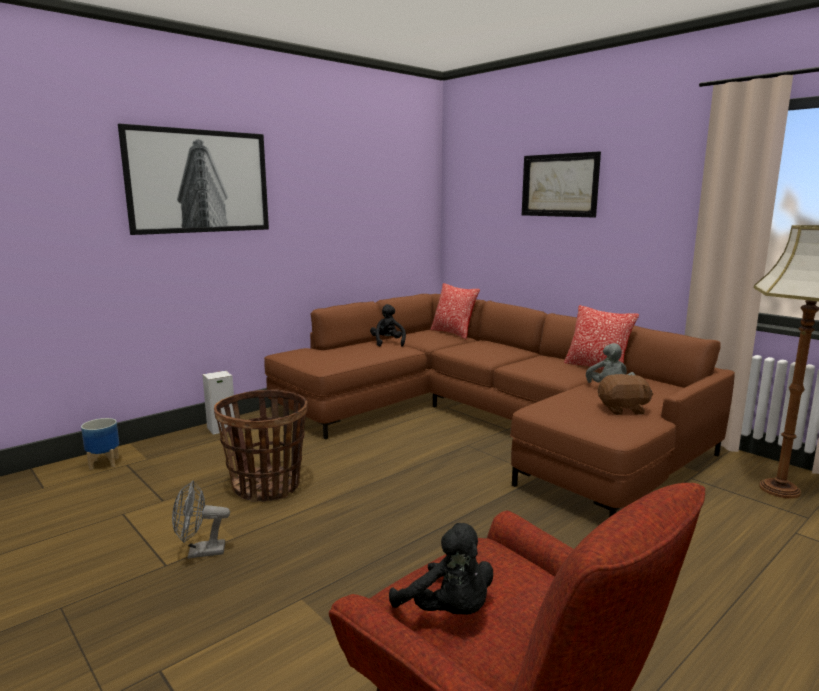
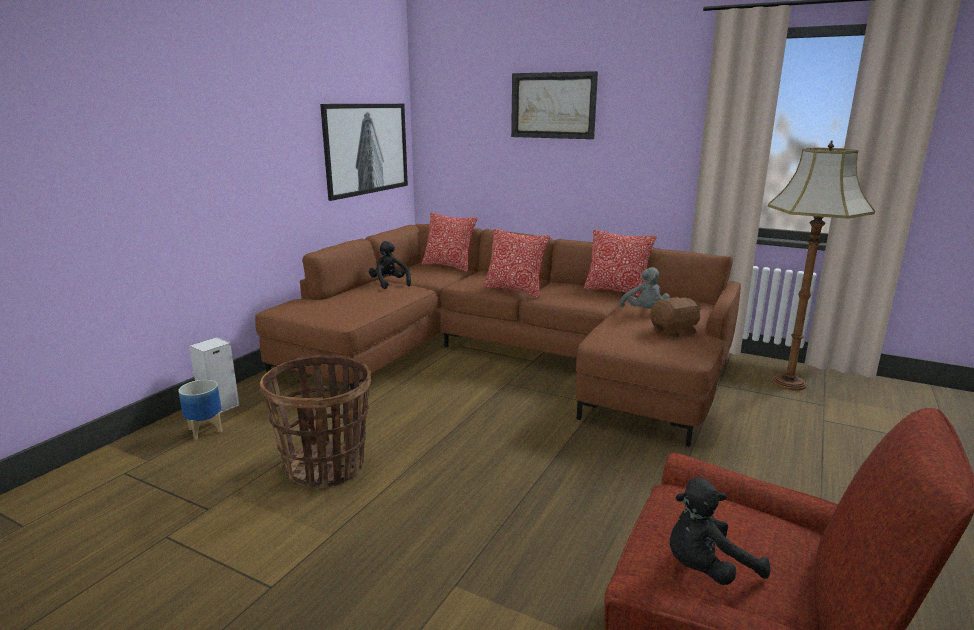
camera: 20 degrees left, 5 degrees up
(104, 463) = (90, 477): planter -> planter (205, 430)
(199, 181) = (160, 104): picture -> picture (367, 149)
(200, 552) = (302, 562): grey fan -> none
(448, 611) = (706, 569): black plush toy -> black plush toy turned 135 degrees clockwise
(495, 358) = (515, 290): none -> pillow

